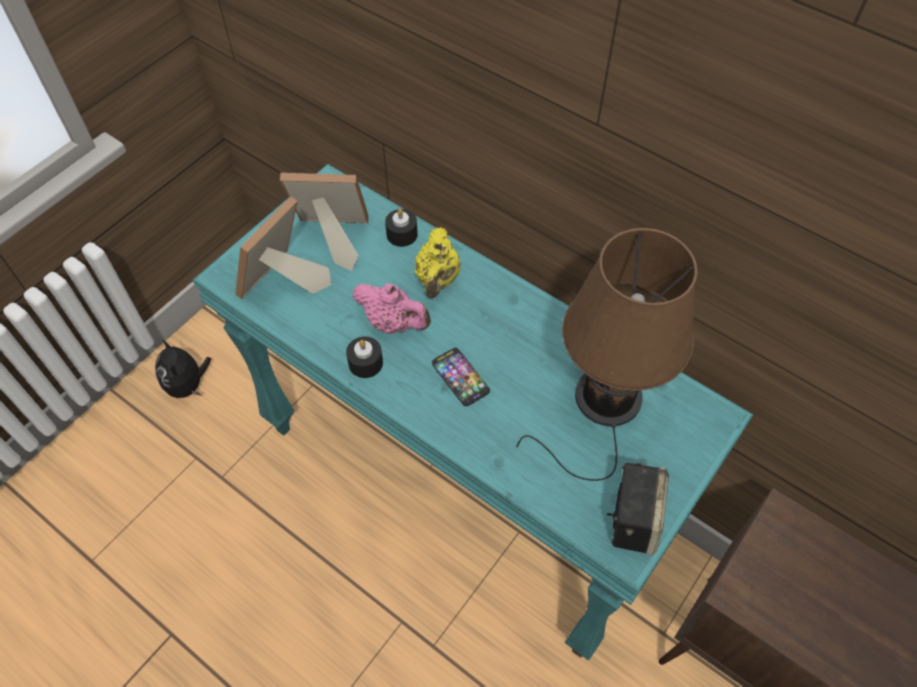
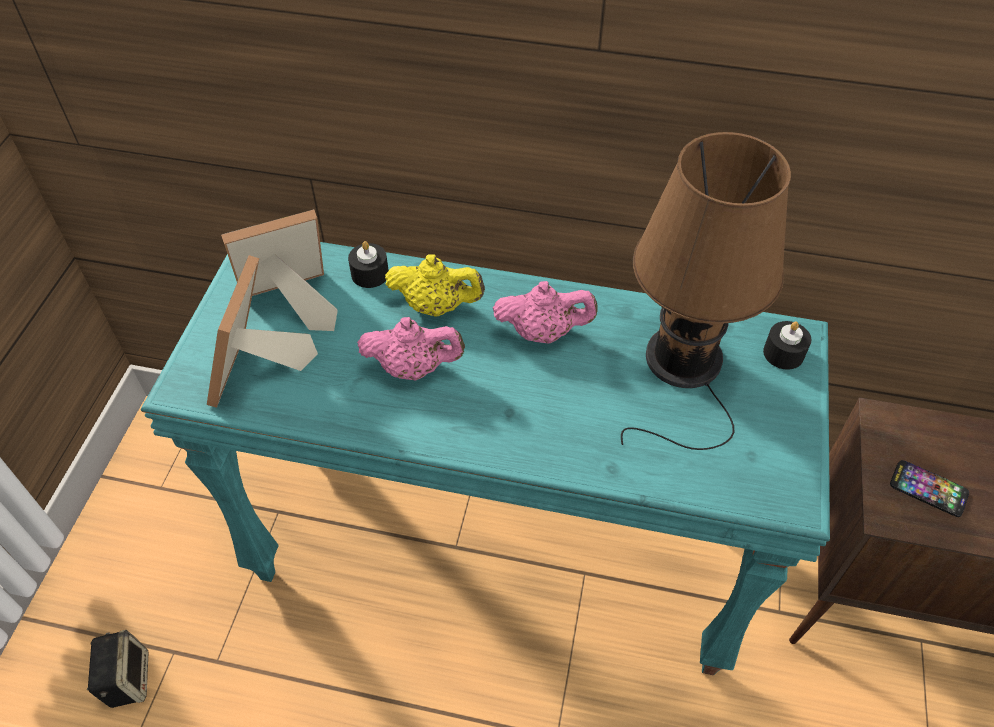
camera: 25 degrees left, 5 degrees down
(188, 385) = (124, 572): plush toy -> none
(365, 363) = (405, 422): black candle -> black candle (783, 353)
(437, 279) = (436, 306): yellow teapot -> yellow teapot turned 60 degrees counterclockwise
(460, 377) = (520, 397): phone -> phone (928, 489)
(507, 332) = (543, 332): none -> pink teapot
(632, 520) = (781, 469): speaker -> speaker (127, 678)

